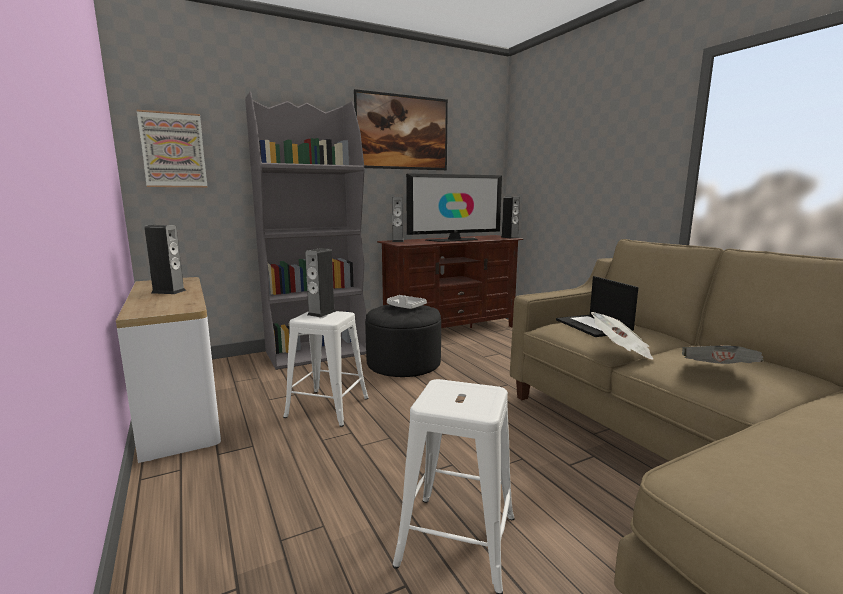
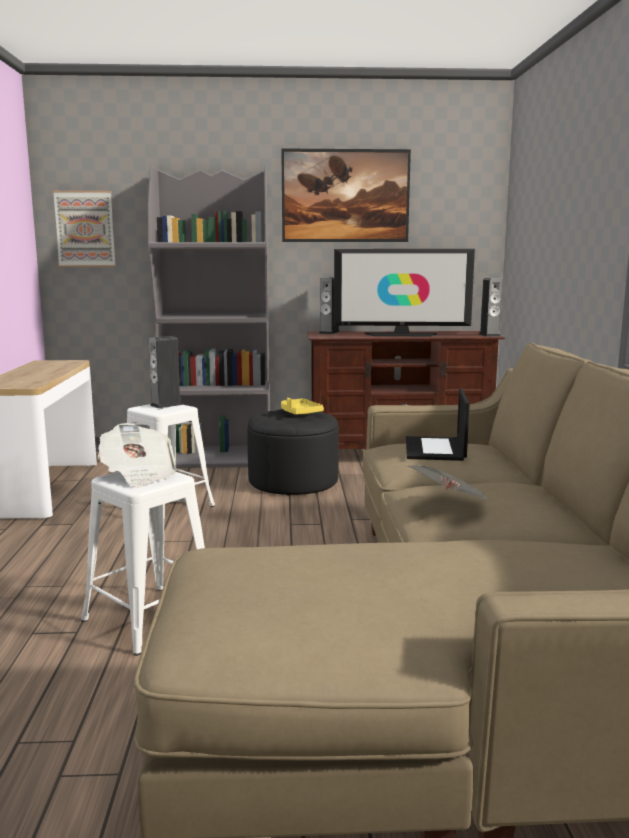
camera: 25 degrees right, 0 degrees up
(168, 291) = (40, 371): speaker -> none
(405, 307) = (299, 413): grey tray -> yellow tray
(621, 351) = (405, 474): newspaper -> newspaper (138, 475)

